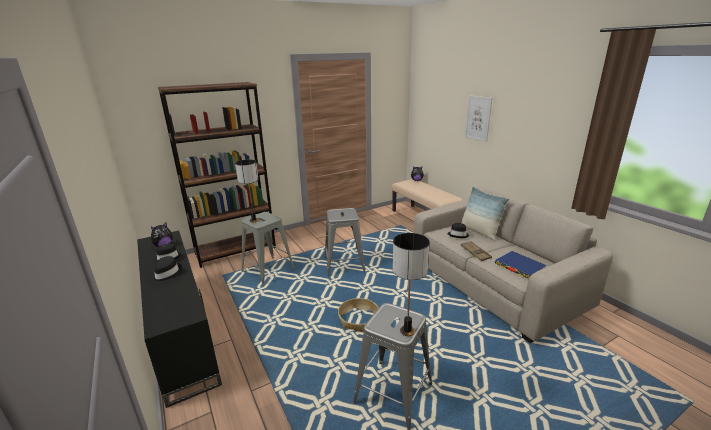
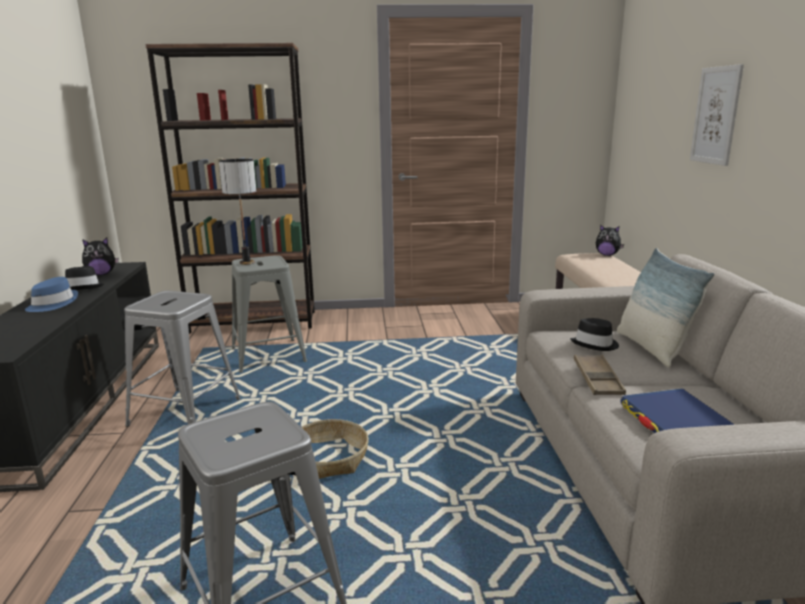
camera: 25 degrees right, 5 degrees down
(166, 275) = (53, 304): black hat -> blue hat
(344, 265) = (390, 372): grey stool -> grey stool (185, 412)
(407, 331) = (238, 453): table lamp -> none

